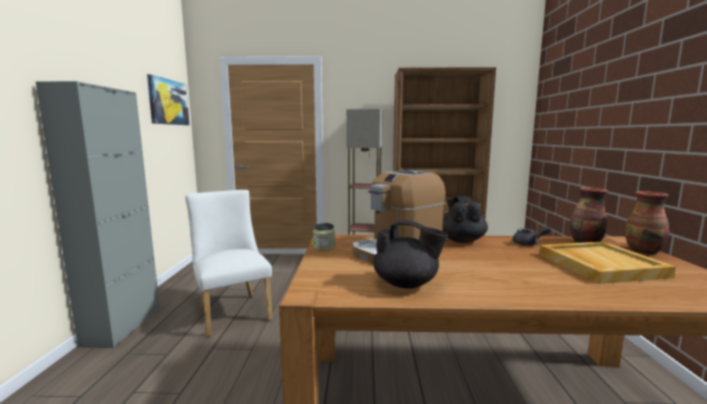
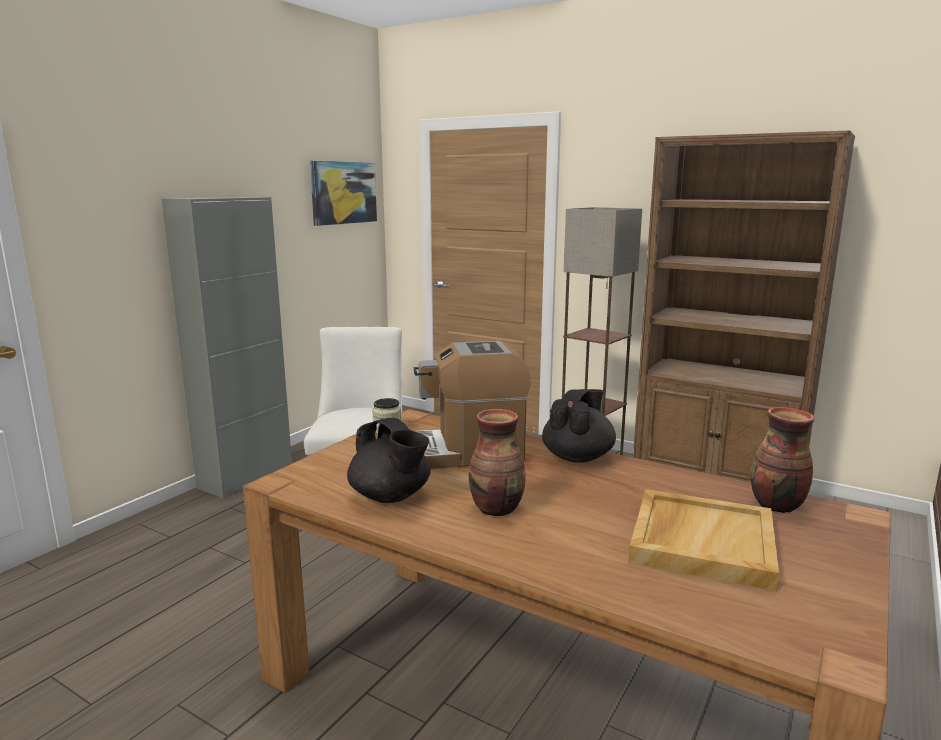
camera: 30 degrees right, 5 degrees up
(529, 244) = (670, 485): grey teapot -> none
(644, 251) = (853, 543): vase -> vase (497, 509)

